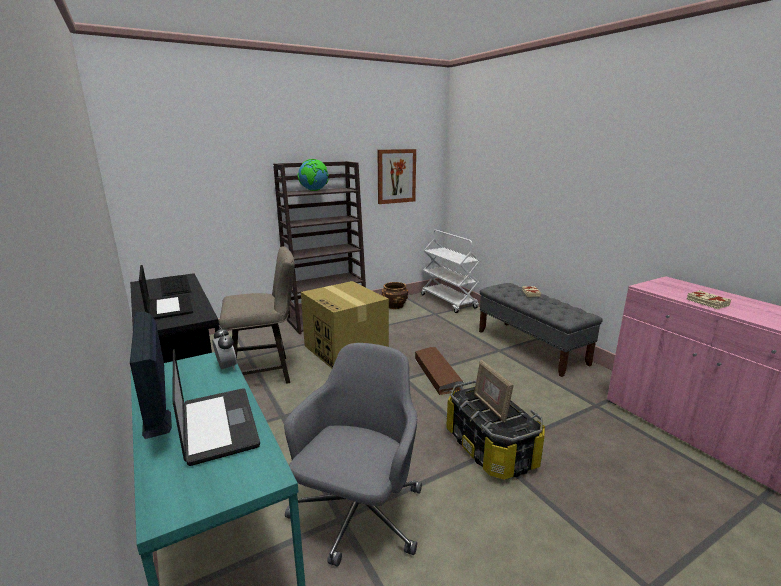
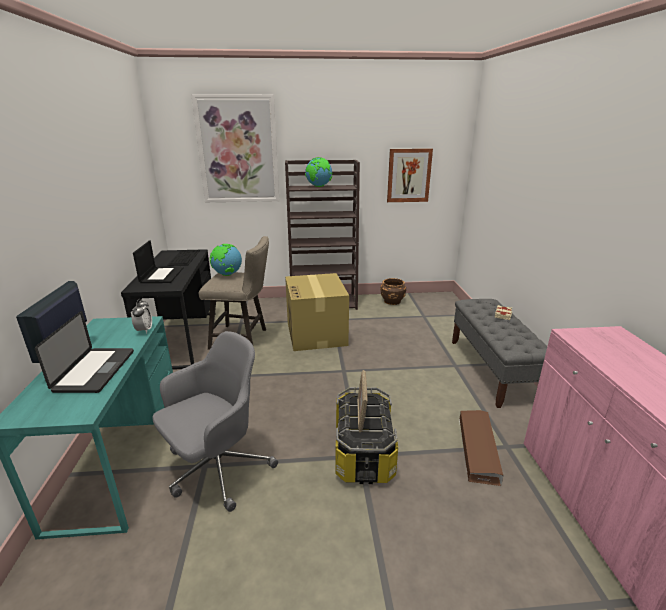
camera: 25 degrees right, 5 degrees up
(216, 153) = (238, 150): none -> picture
(243, 297) = (227, 274): none -> globe
(437, 374) = (375, 373): brown storage box -> brown storage box (478, 449)
(449, 301) = (448, 306): white cart -> none
(707, 303) = (620, 368): beige book -> none

